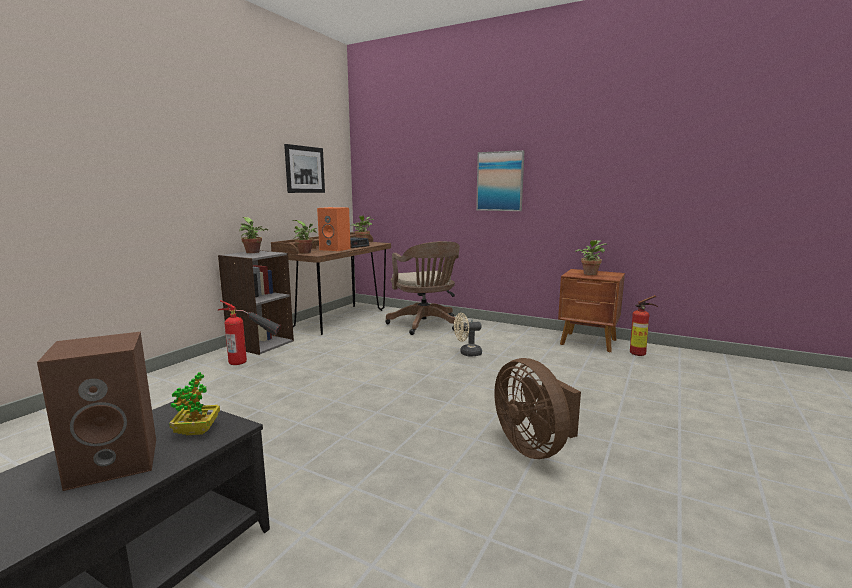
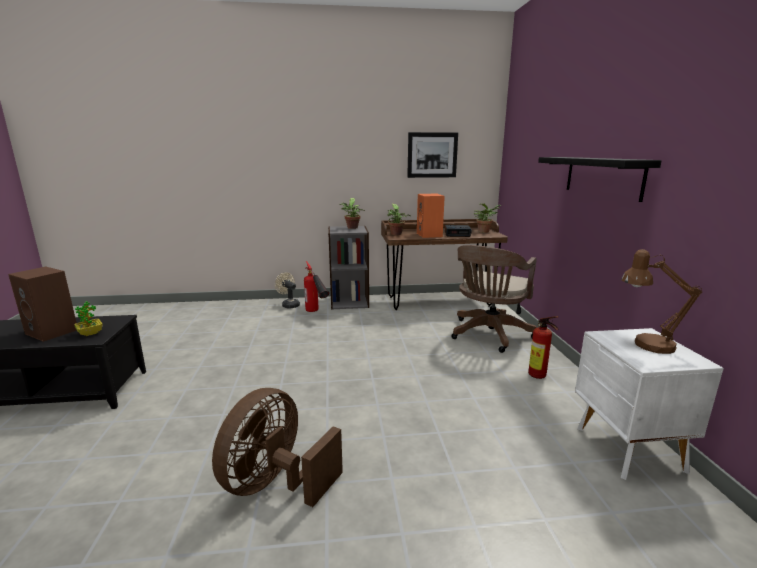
camera: 55 degrees right, 5 degrees up
(467, 353) = (450, 379): beige fan -> beige fan (289, 305)
(500, 181) = (602, 176): picture -> black shelf
(589, 342) = (628, 450): brown nightstand -> white nightstand
(590, 273) = (645, 345): potted plant -> brown table lamp
(640, 354) = (669, 514): fire extinguisher -> fire extinguisher (539, 376)

